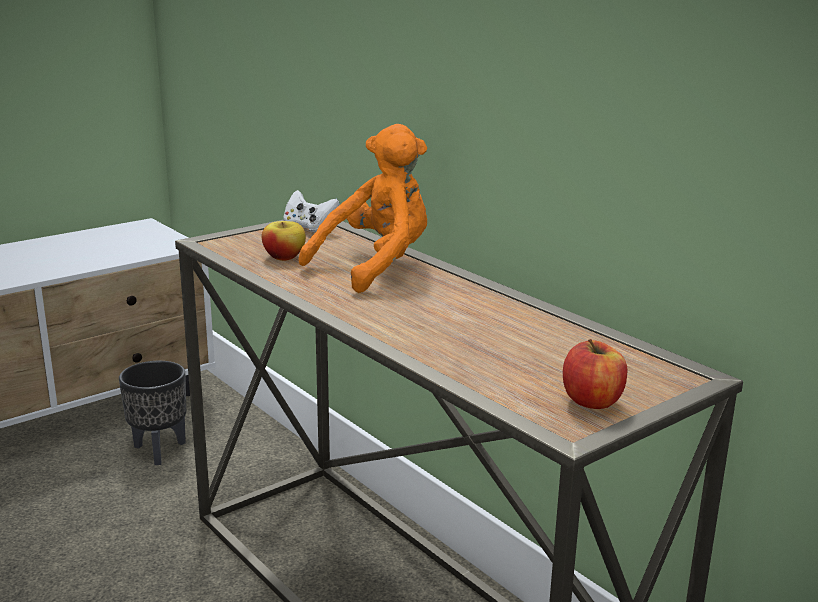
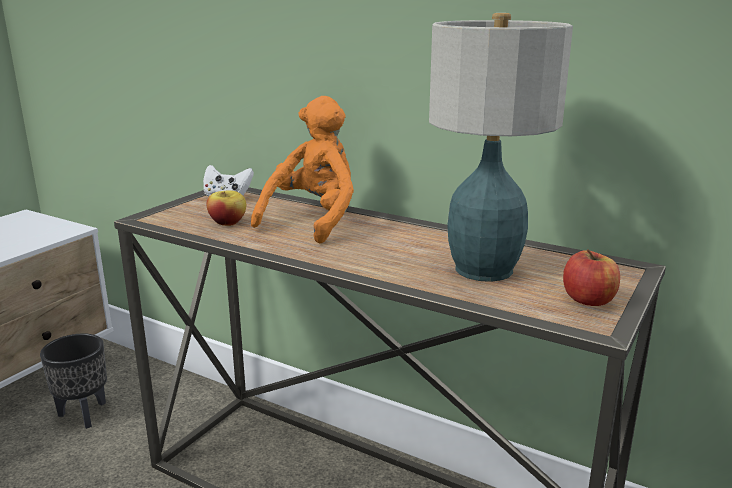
camera: 20 degrees left, 0 degrees up
(510, 348) = (484, 269): none -> table lamp

